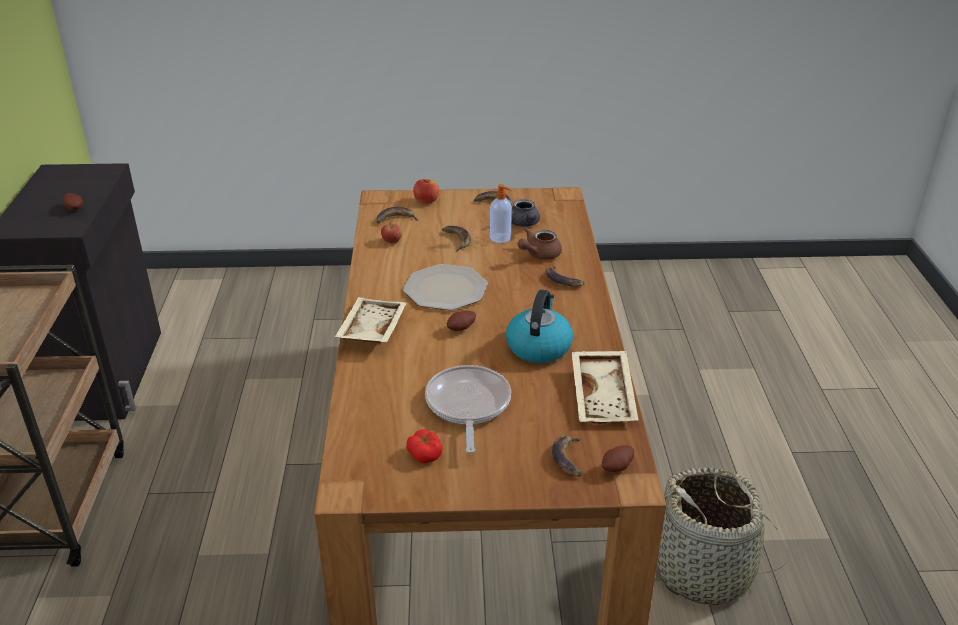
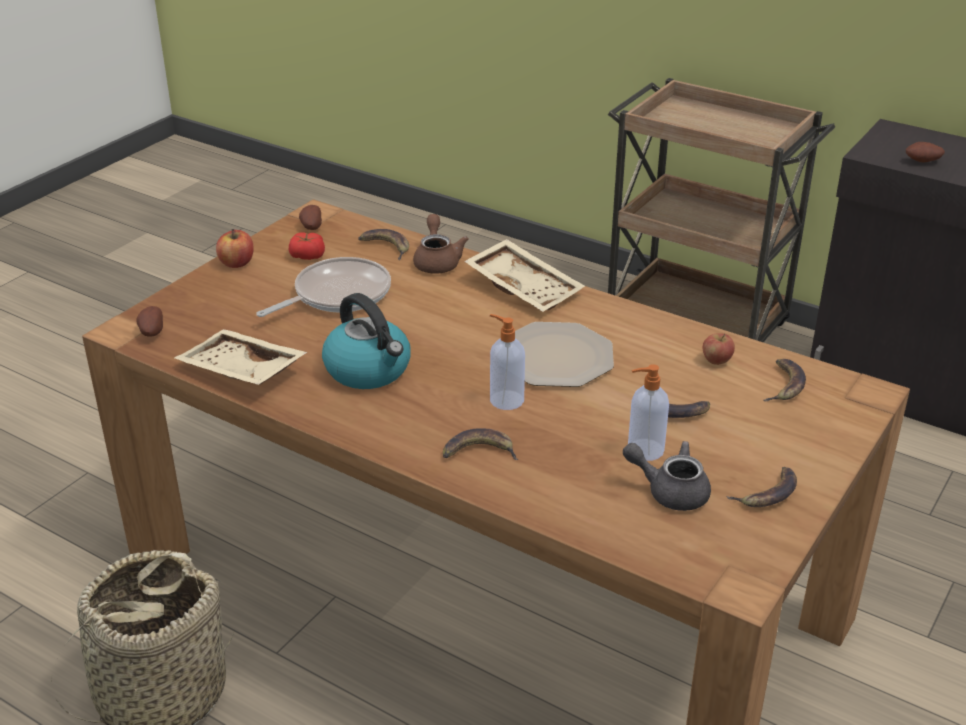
camera: 125 degrees right, 0 degrees up
(426, 201) = (827, 431): apple -> apple (237, 263)
(462, 329) = (461, 337): potato -> potato (311, 227)
(467, 405) = (337, 295): frying pan -> frying pan turned 75 degrees counterclockwise
(508, 289) = (505, 400): none -> soap dispenser
(539, 254) = (564, 463): brown teapot -> brown teapot (437, 261)
(568, 459) = (199, 315): banana -> banana (385, 246)

